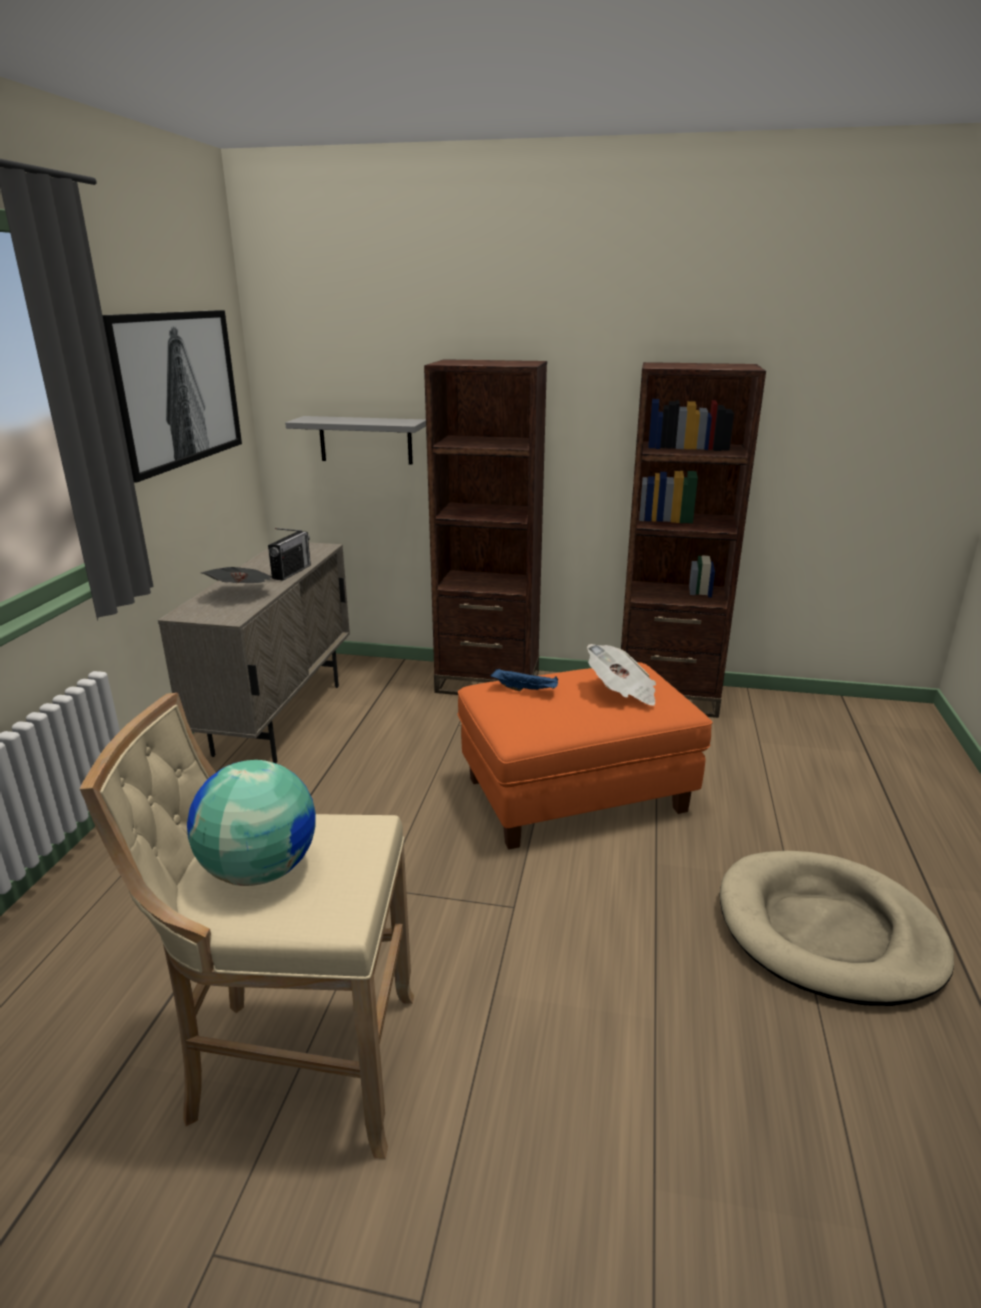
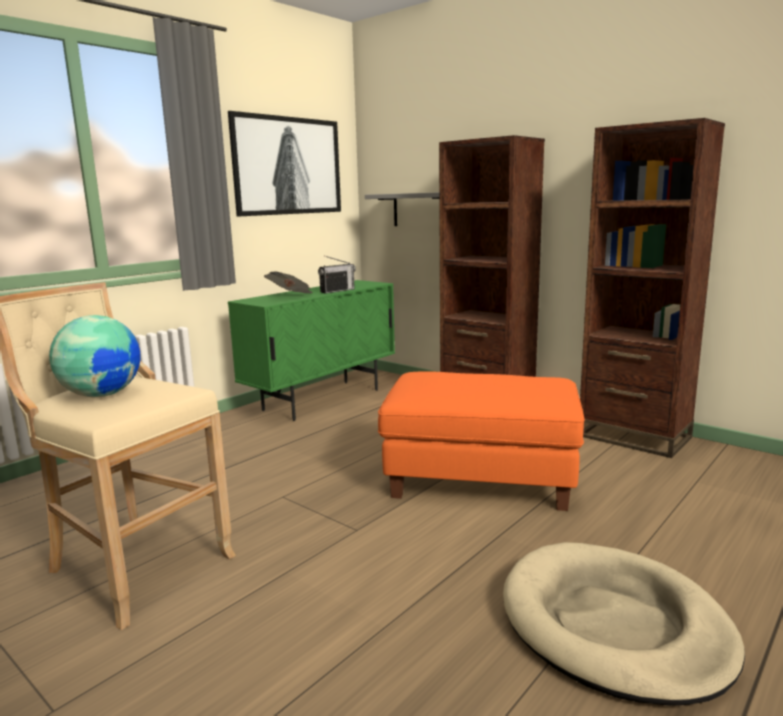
camera: 30 degrees right, 10 degrees down
(280, 718) = (322, 400): beige cabinet -> green cabinet
(525, 689) = (440, 375): blue tray -> none
(622, 692) = (515, 387): newspaper -> none

